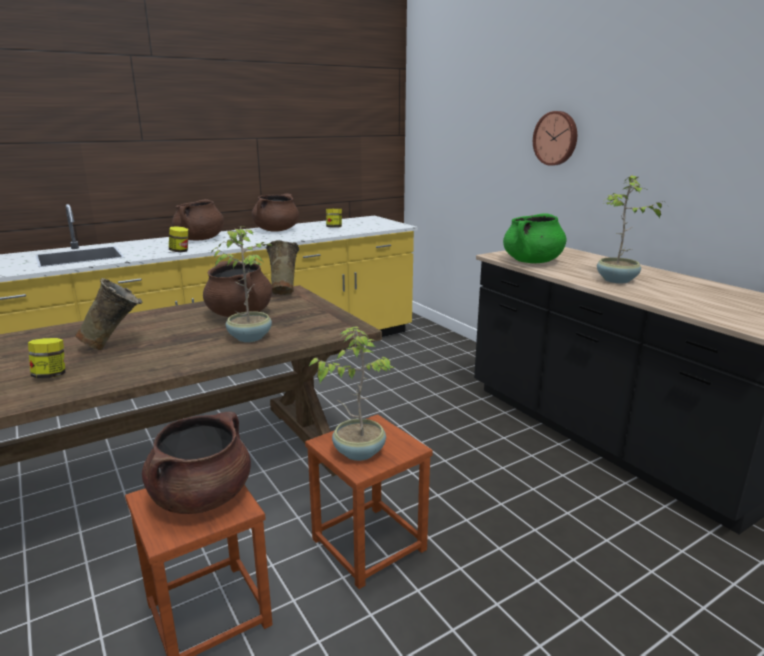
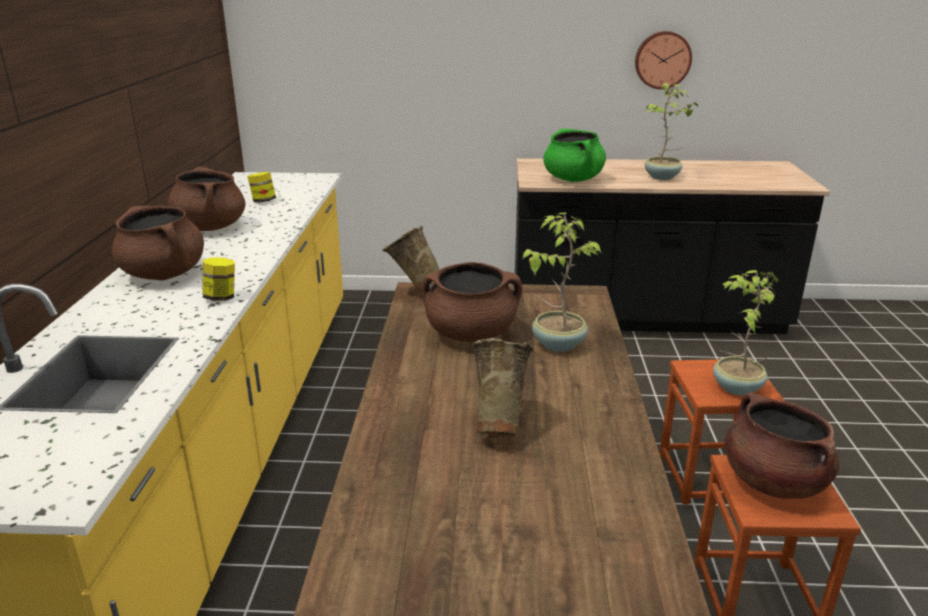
camera: 55 degrees left, 5 degrees up
(51, 375) = (569, 481): jar -> none
(556, 138) = (510, 47): wall clock -> wall clock (662, 60)

